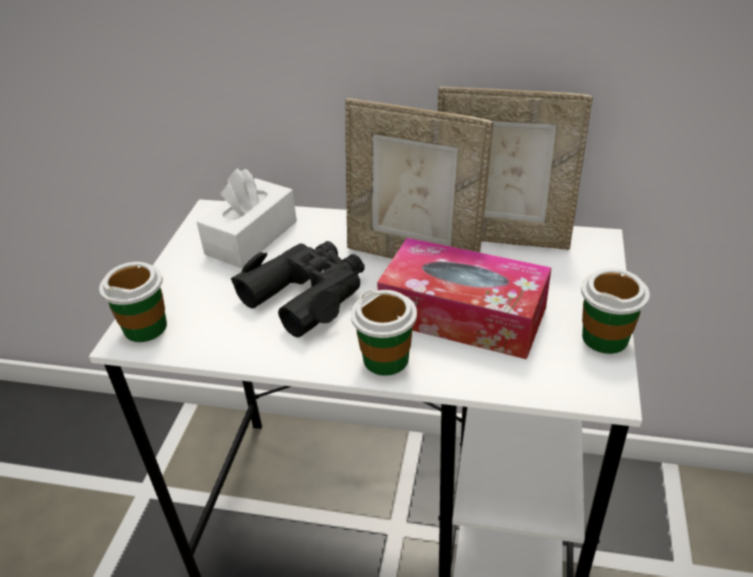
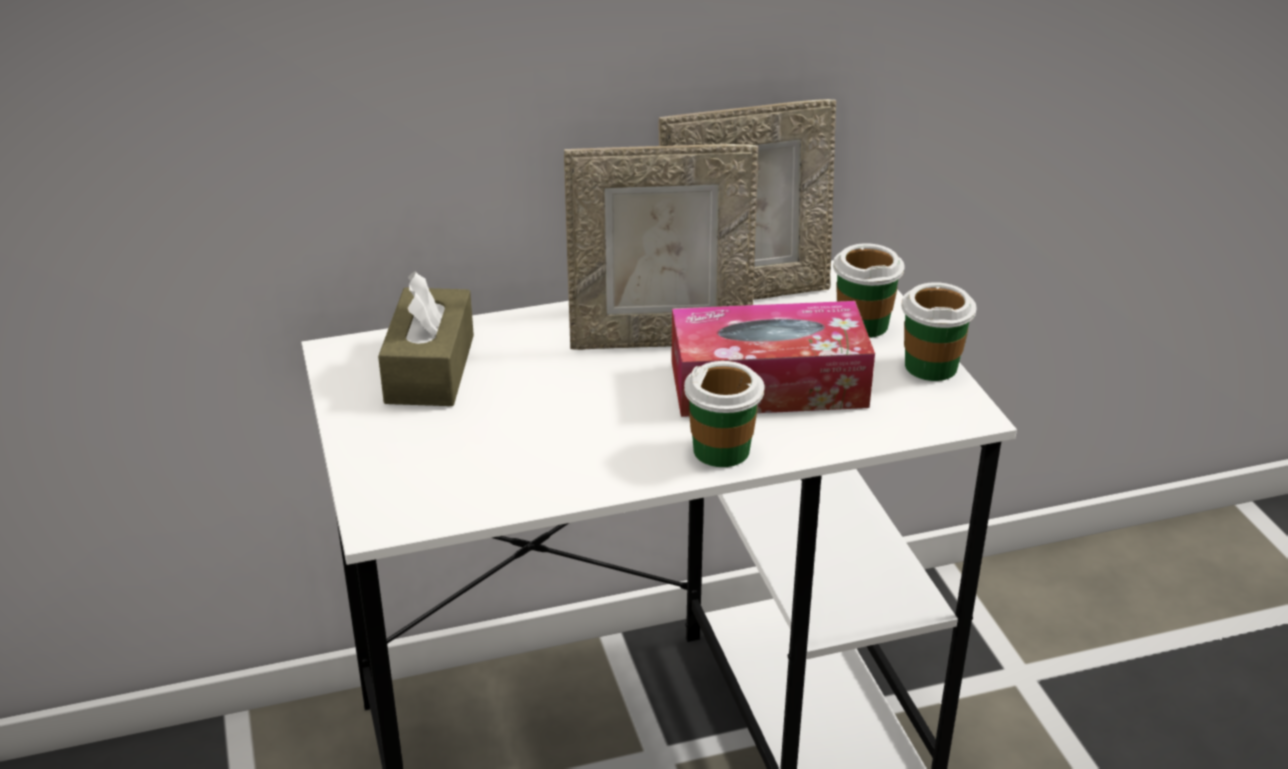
camera: 30 degrees left, 5 degrees down
(145, 327) = (391, 502): cup -> cup (863, 324)
(251, 238) = (430, 369): white tissue box -> brown tissue box
(307, 294) = (567, 411): black binoculars -> none

